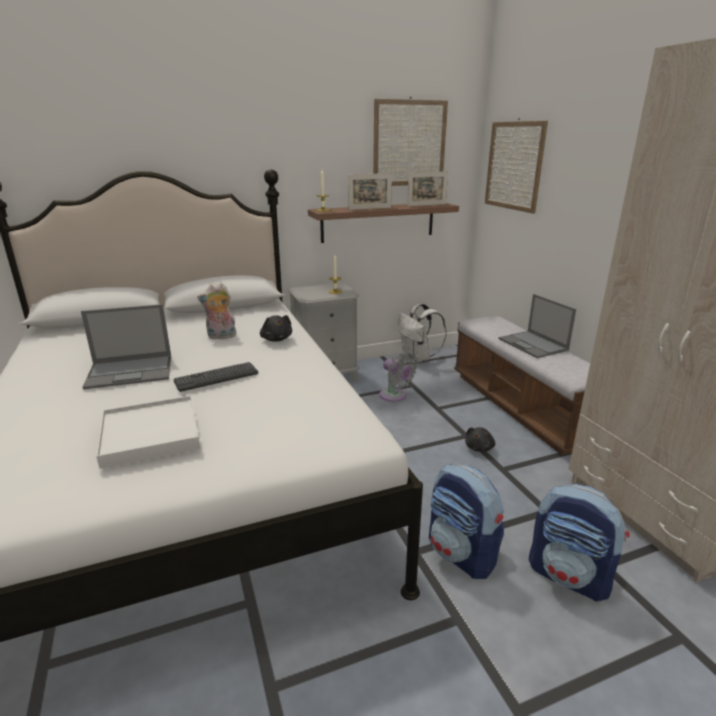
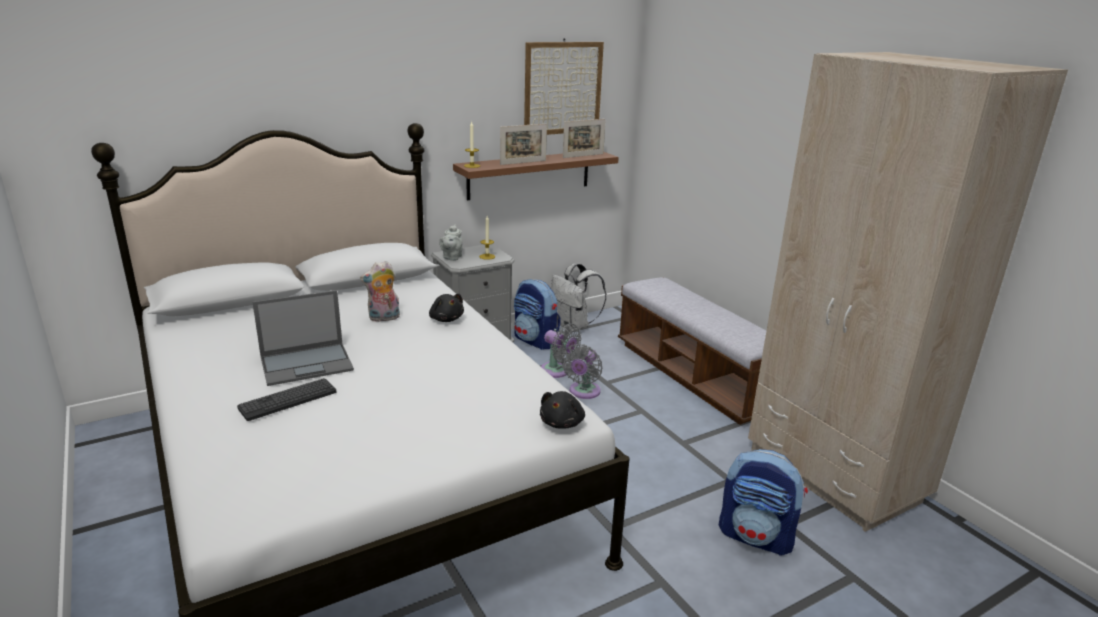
camera: 10 degrees left, 0 degrees up
(151, 434) = (369, 428): white tray -> none
(216, 377) = (403, 366): keyboard -> keyboard (288, 400)
(304, 292) = (451, 257): none -> grey teapot
(414, 415) = (583, 392): none -> grey fan
(462, 554) = (656, 526): backpack -> backpack (535, 341)
(479, 448) = (657, 422): black plush toy -> black plush toy (562, 423)
(514, 164) = (677, 114): picture -> none
(533, 345) = (705, 310): laptop -> none

